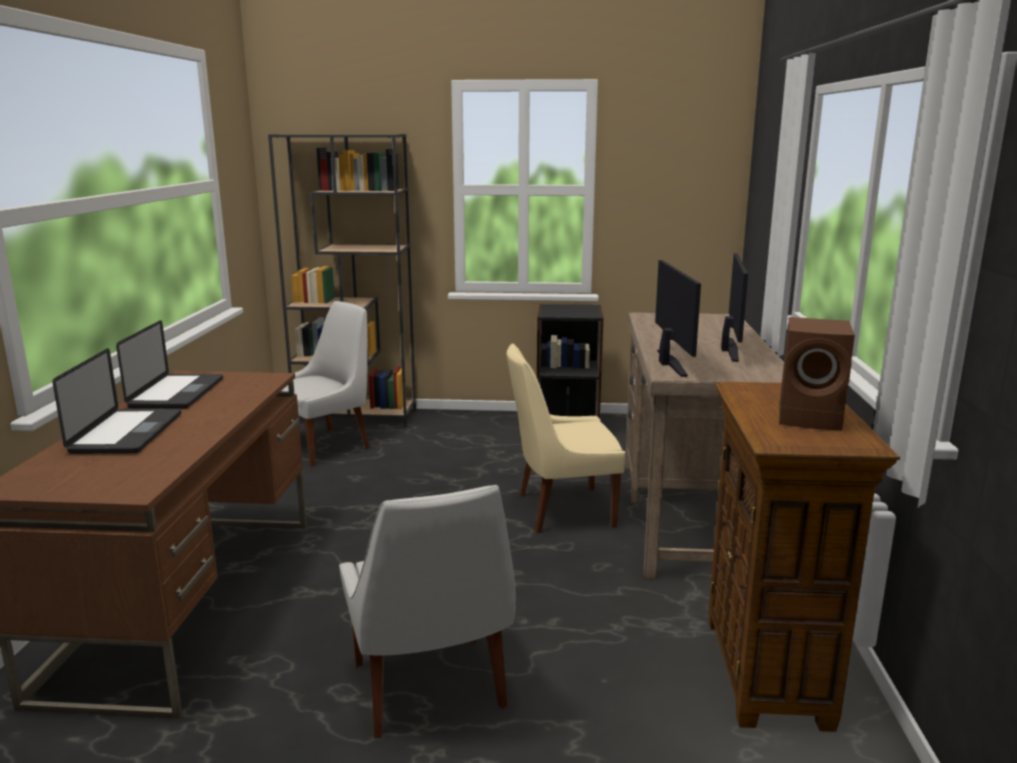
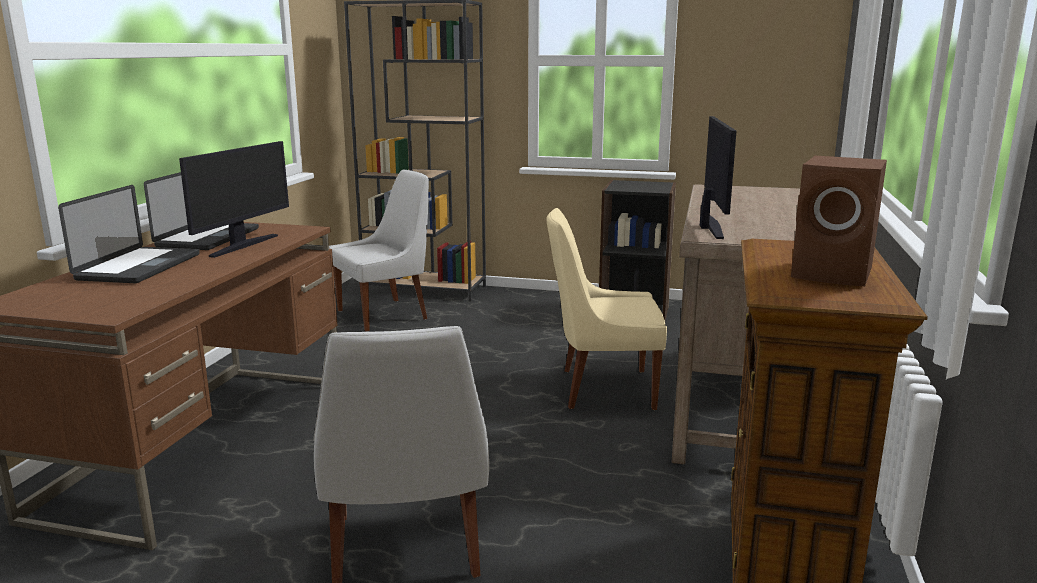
camera: 10 degrees right, 0 degrees up
(729, 349) = (786, 218): monitor -> monitor (242, 245)

